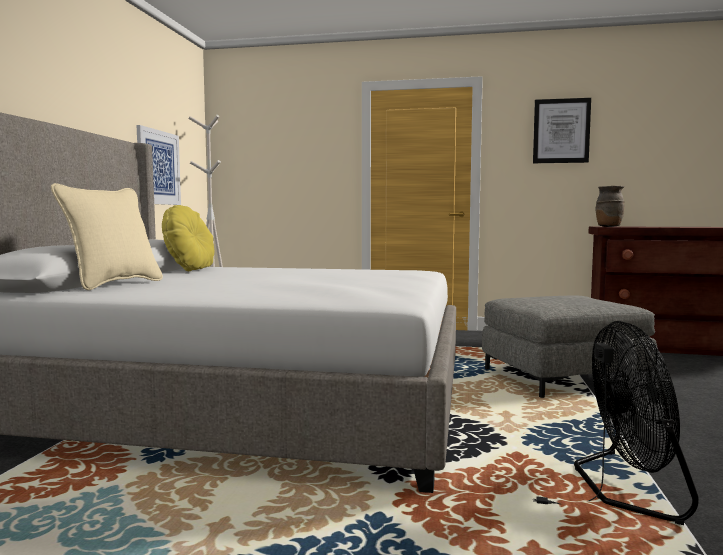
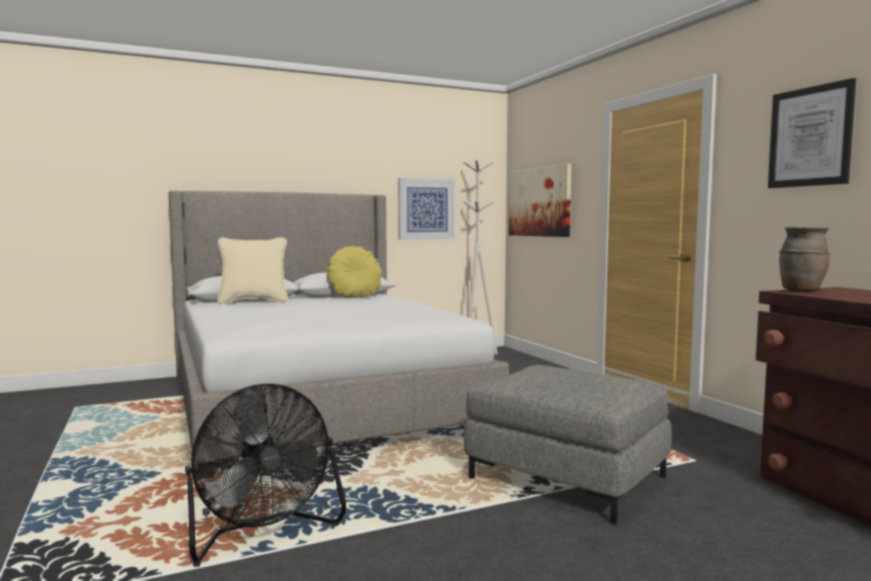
camera: 55 degrees right, 0 degrees up
(268, 168) = (539, 202): none -> picture

